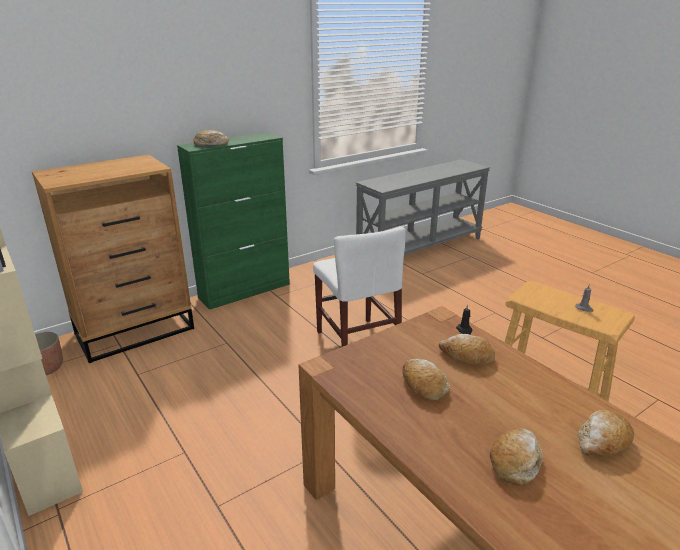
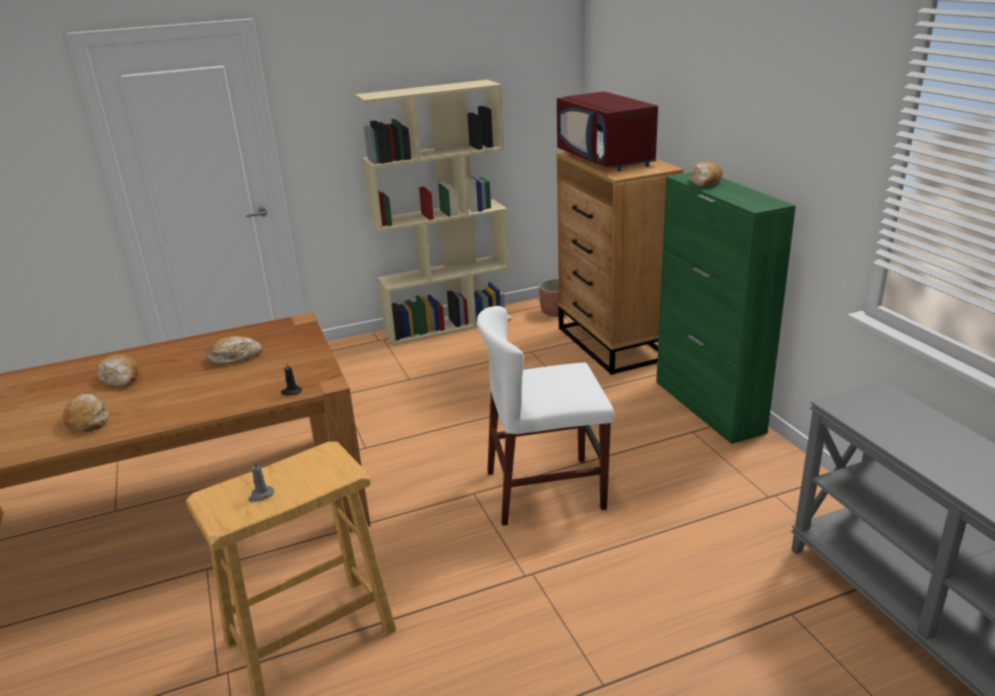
camera: 105 degrees right, 0 degrees up
(95, 172) = (605, 159): none -> red microwave
(466, 356) = (250, 384): bread -> none

